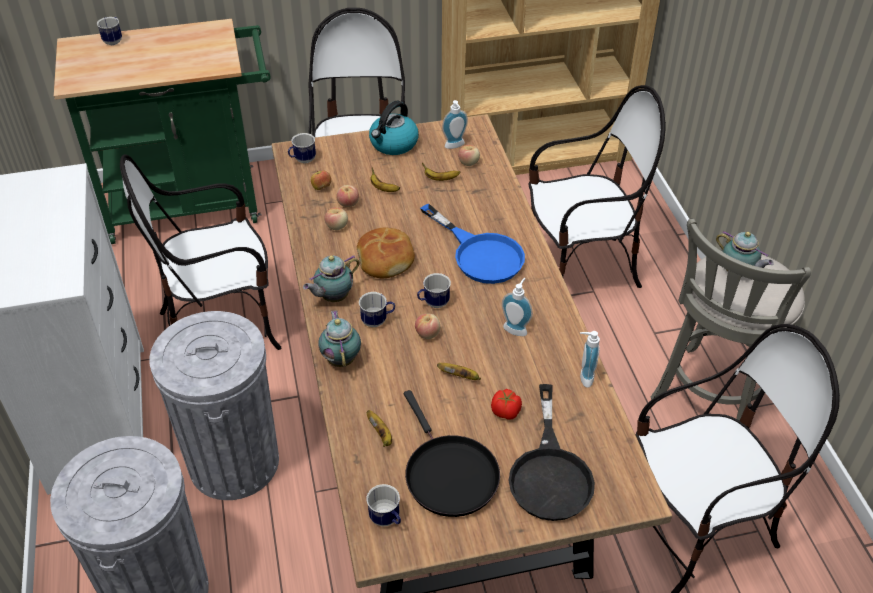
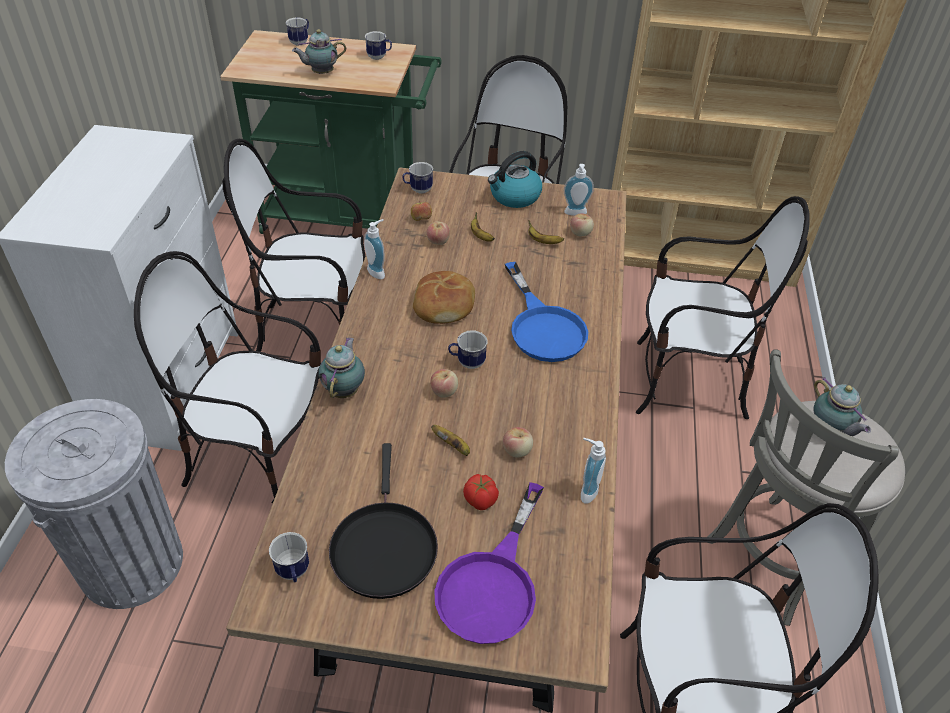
camera: 20 degrees right, 0 degrees up
(233, 462) = (261, 463): grey trash can -> chair
(333, 297) = (371, 327): teapot -> teapot (321, 73)
(337, 226) = (415, 260): apple -> apple (517, 450)
(378, 321) = (402, 363): mug -> mug (379, 57)
(381, 434) = (339, 480): banana -> none
(516, 328) = (540, 414): soap dispenser -> soap dispenser (378, 271)
(550, 472) = (493, 584): black frying pan -> purple frying pan

